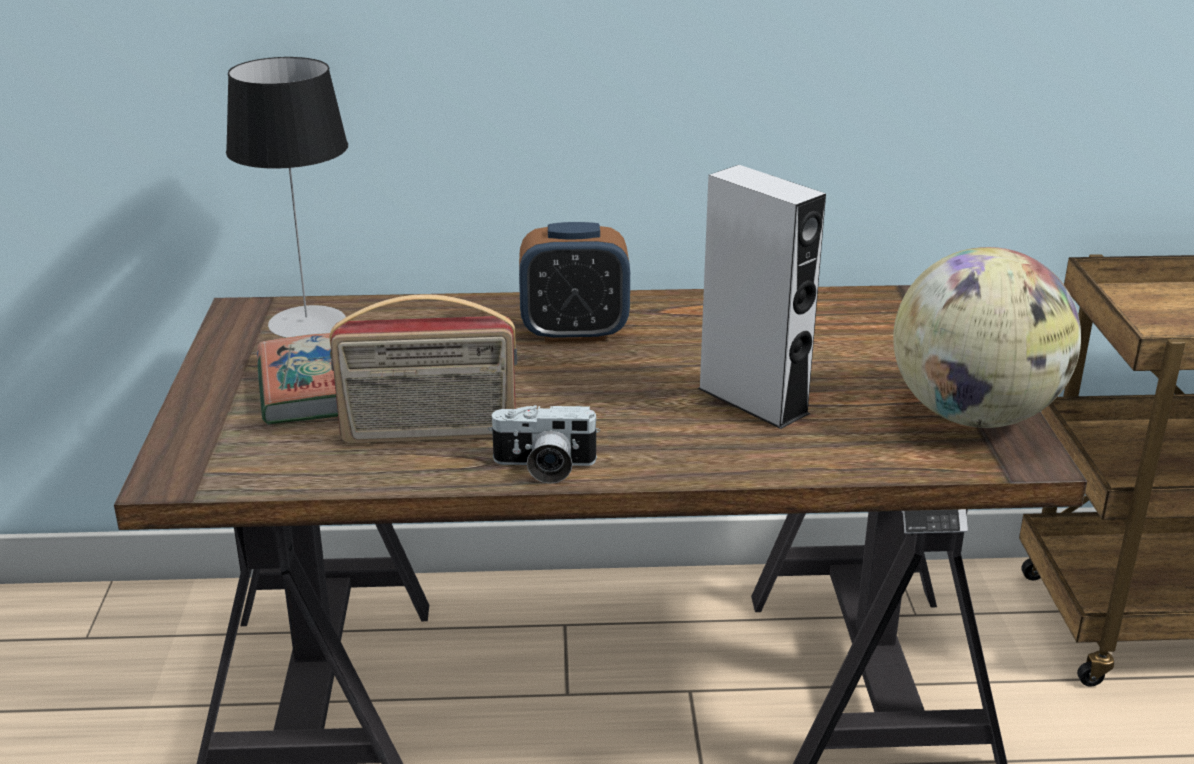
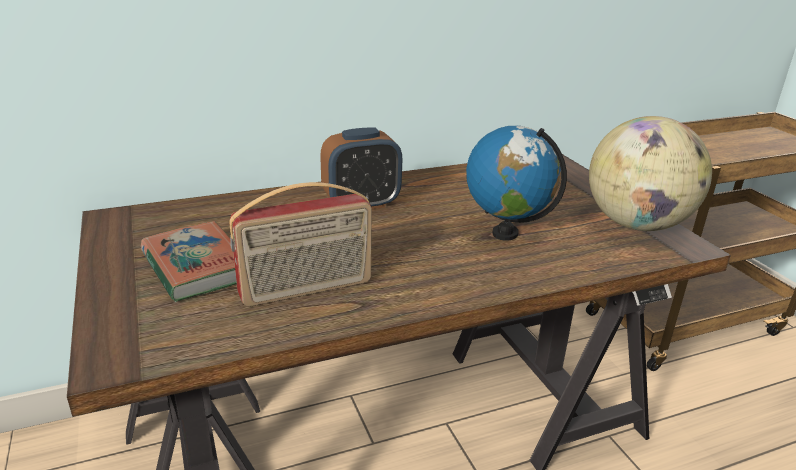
camera: 20 degrees left, 0 degrees up
(307, 323) = (166, 220): table lamp -> none
(544, 467) = (405, 301): camera -> none
(753, 400) = (505, 233): grey speaker -> globe

